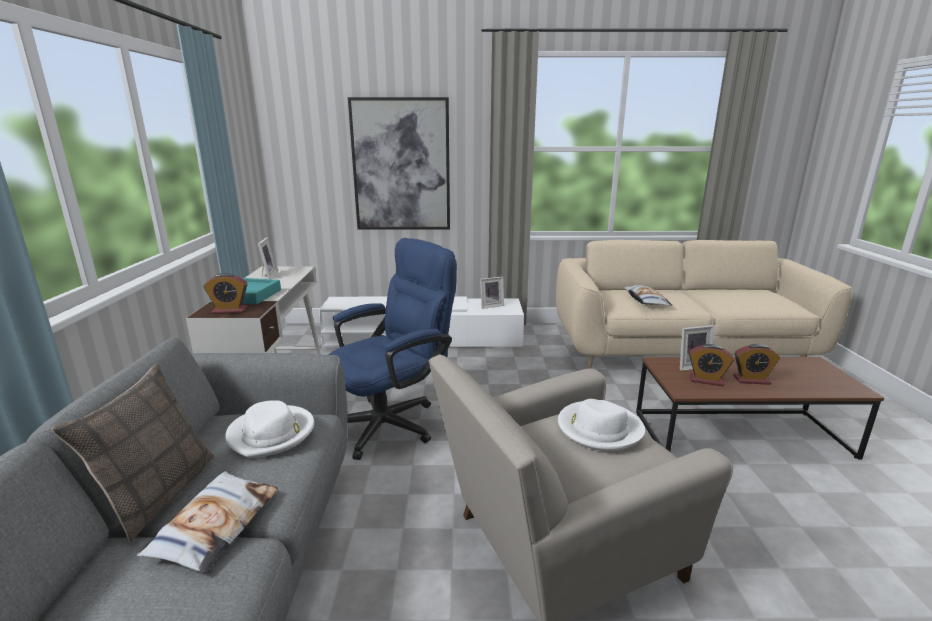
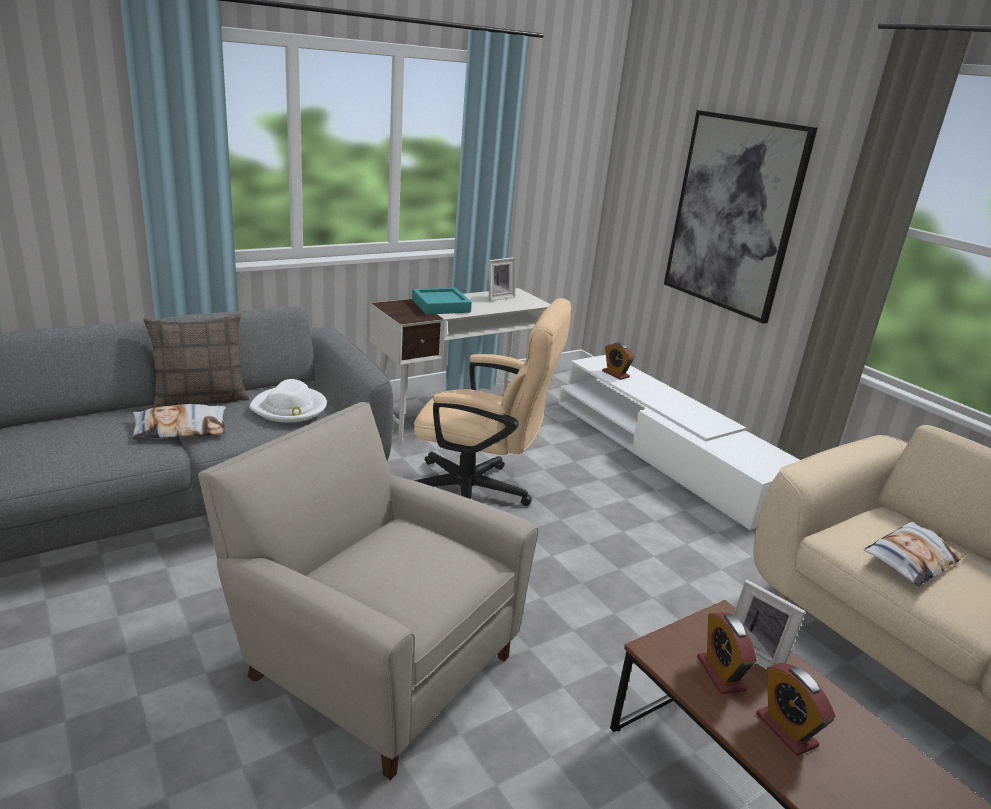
camera: 55 degrees right, 5 degrees up
(230, 310) = (401, 310): alarm clock -> alarm clock (615, 374)
(393, 421) = (478, 493): blue office chair -> beige office chair
(491, 305) = (750, 452): picture frame -> none
(599, 428) = (421, 562): white hat -> none

